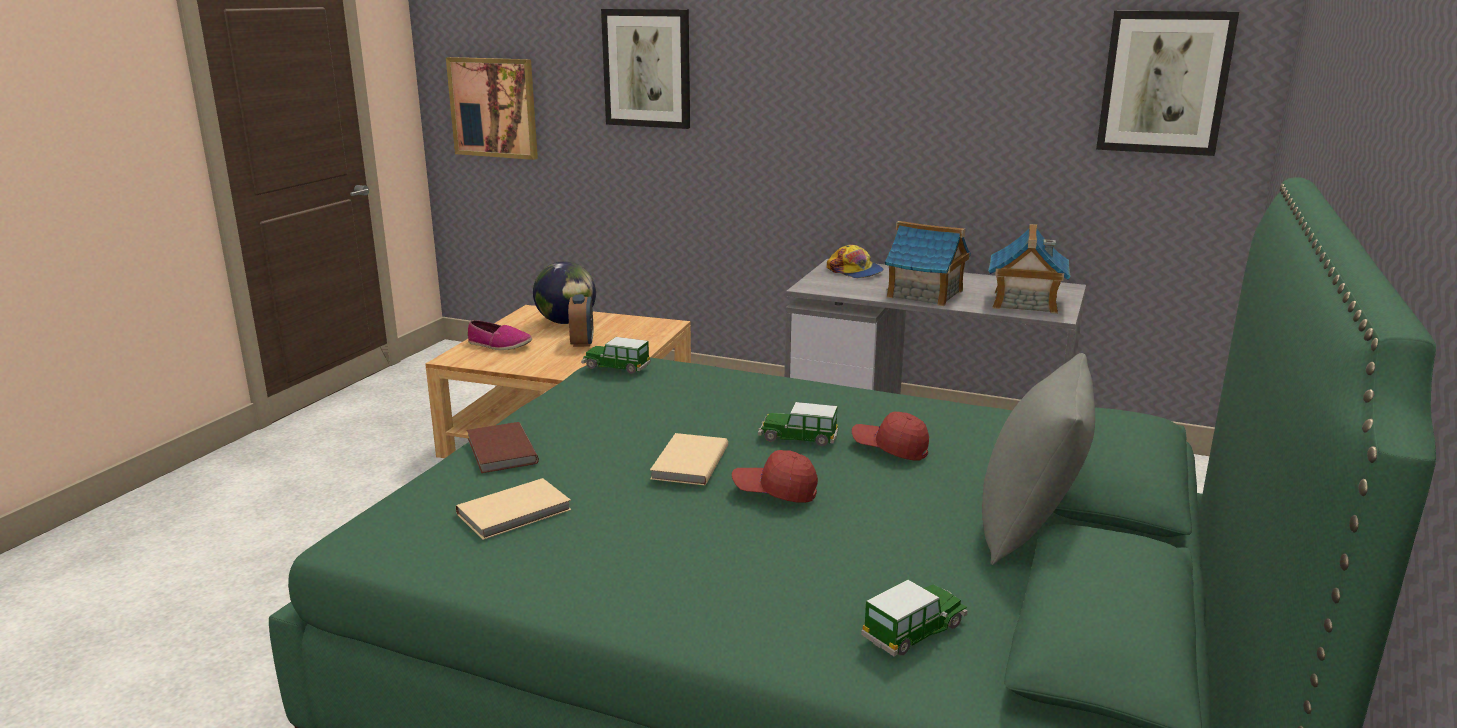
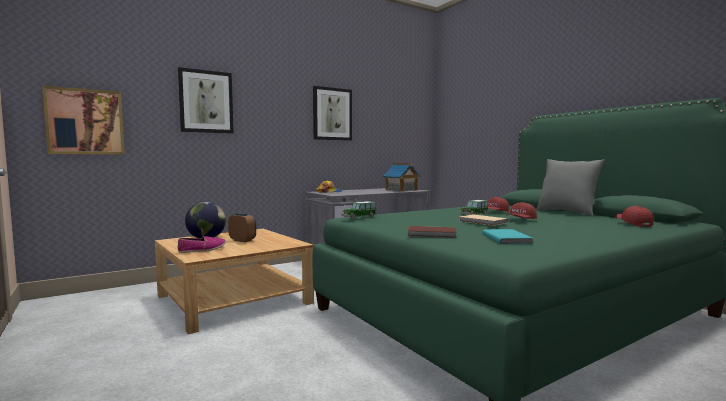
camera: 55 degrees left, 15 degrees down
(516, 512) = (507, 239): beige book -> turquoise book
(914, 630) = (633, 224): toy car -> red cap
(925, 294) = (372, 192): toy house -> none
(1164, 83) = (408, 116): picture -> picture (332, 114)

